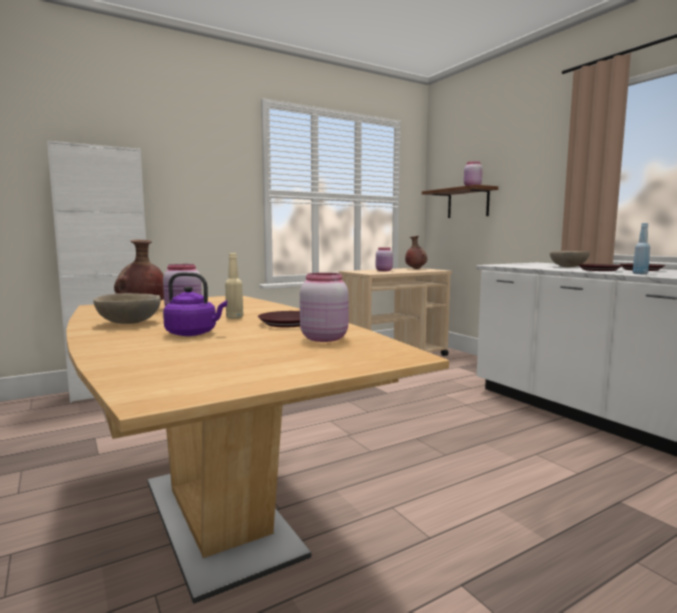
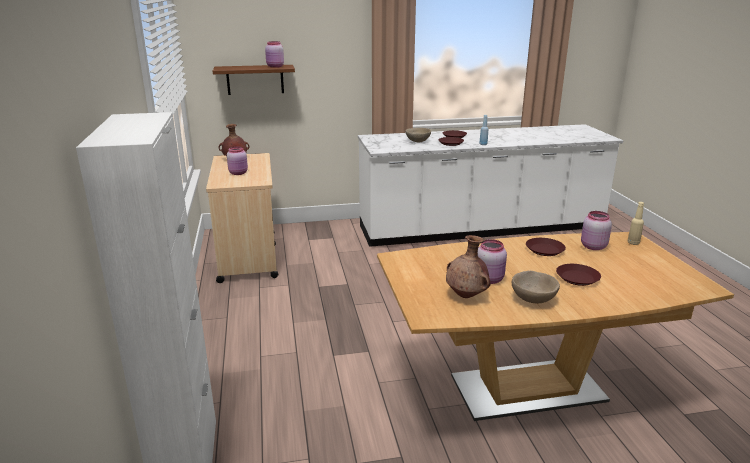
camera: 70 degrees left, 15 degrees up
(194, 333) = (577, 278): purple kettle -> brown plate
(234, 317) = (517, 263): beige bottle -> beige bottle (633, 243)

